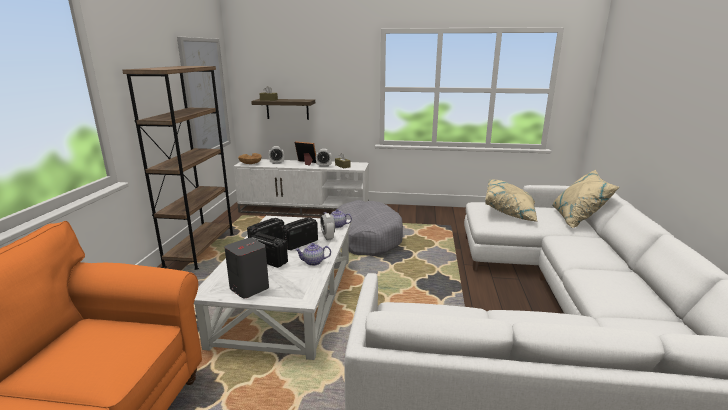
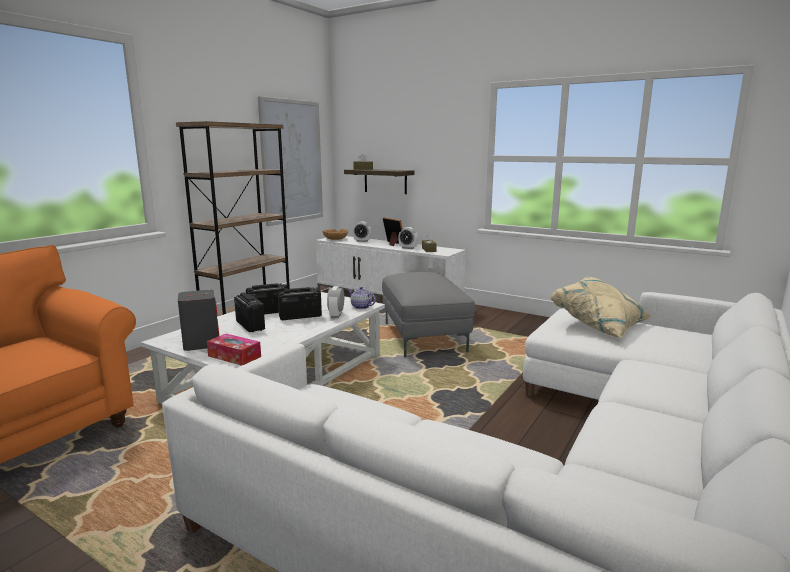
camera: 25 degrees right, 5 degrees down
(295, 293) = (234, 356): none -> tissue box
(313, 262) = (289, 334): teapot -> none
(365, 238) = (425, 337): grey dog bed -> grey ottoman
(577, 219) = (701, 348): beige pillow -> none

